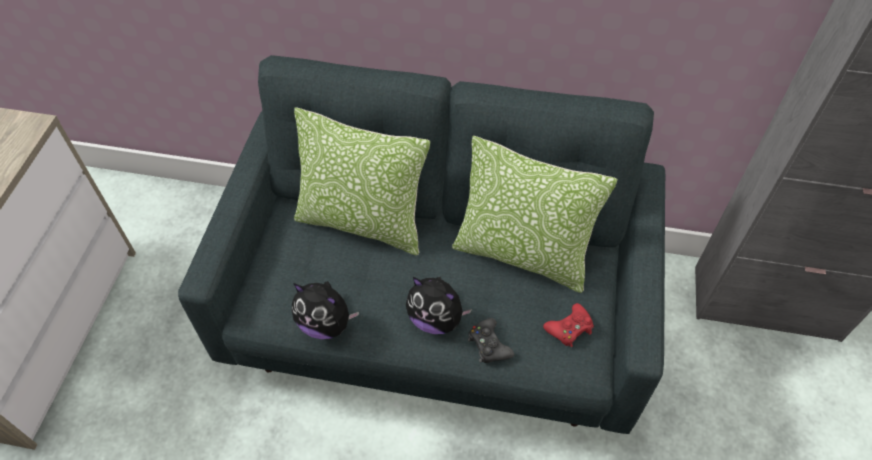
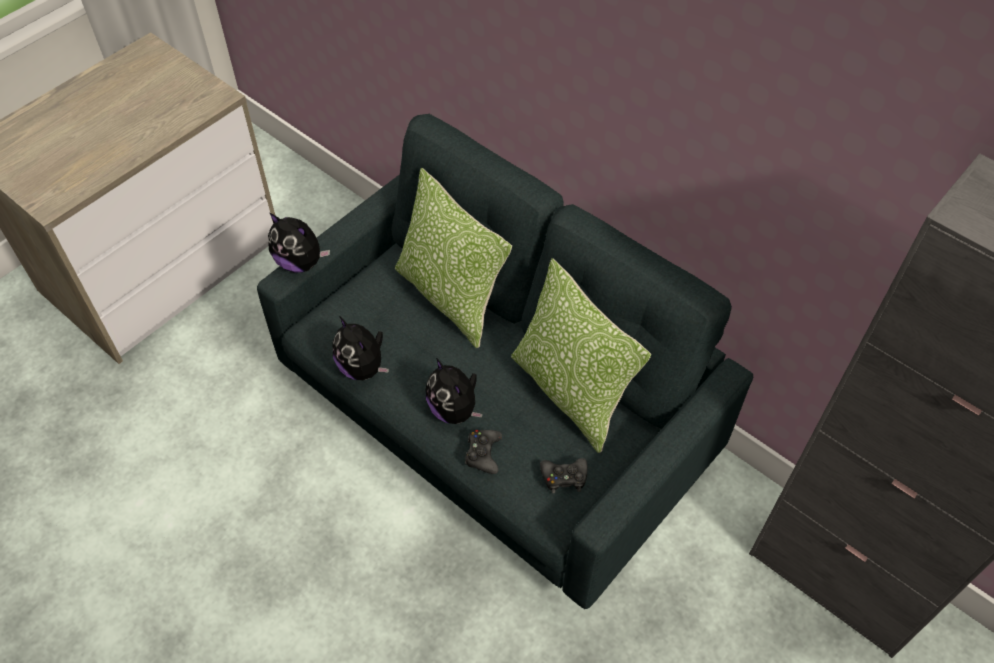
camera: 30 degrees right, 0 degrees up
(210, 252) = (300, 262): none -> plush toy
(569, 328) = (564, 477): red game controller -> black game controller

